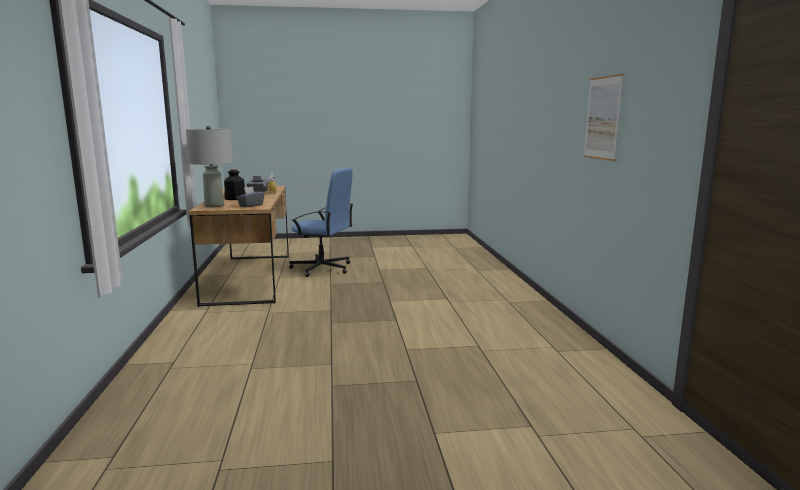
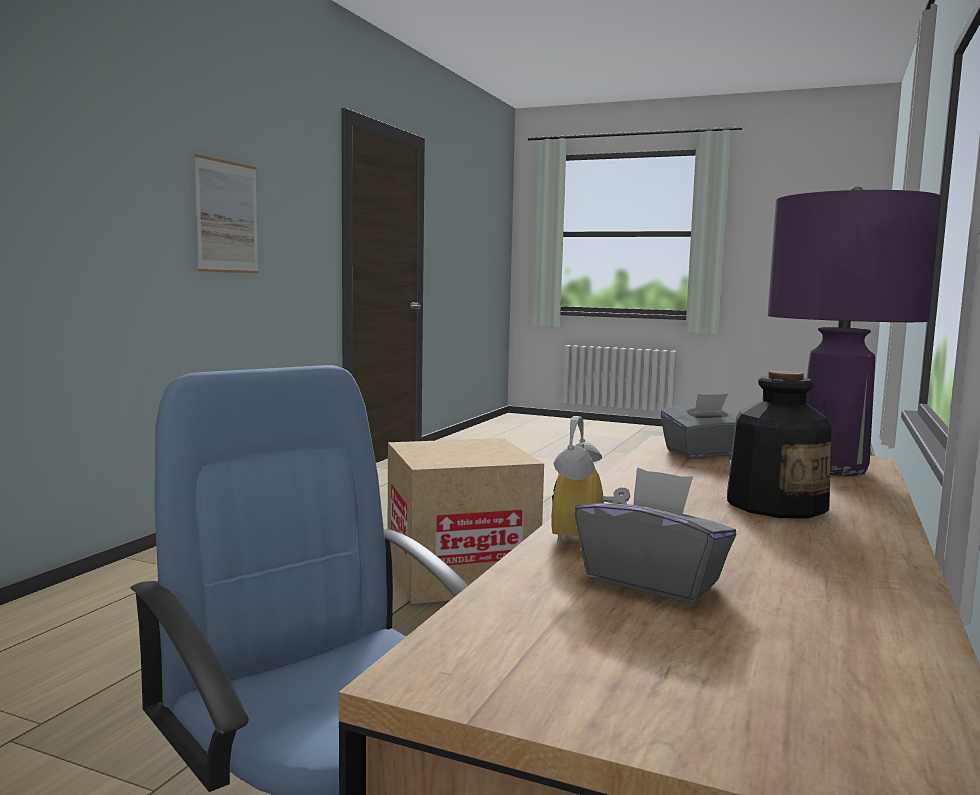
camera: 150 degrees left, 5 degrees down
(214, 206) = (830, 468): grey table lamp -> purple table lamp
(392, 329) = (459, 574): none -> cardboard box

